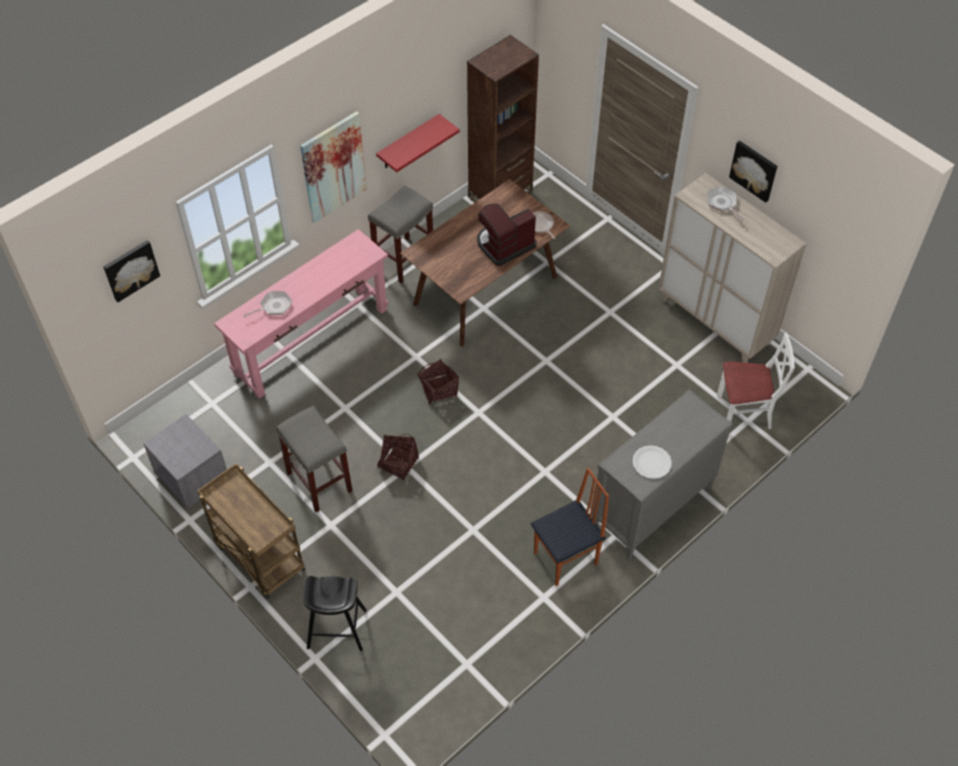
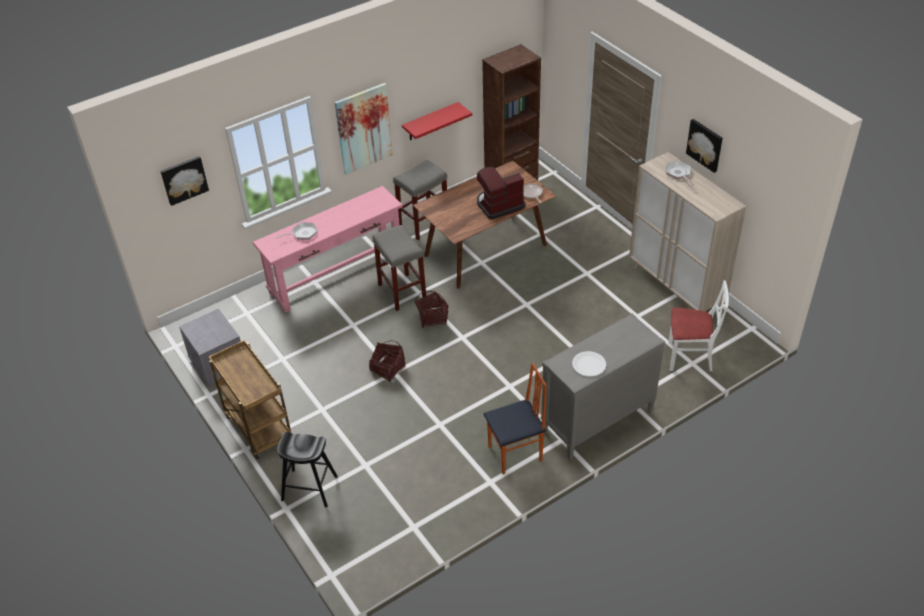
camera: 10 degrees right, 10 degrees down
(318, 481) = (319, 376): grey stool -> grey stool (401, 292)

